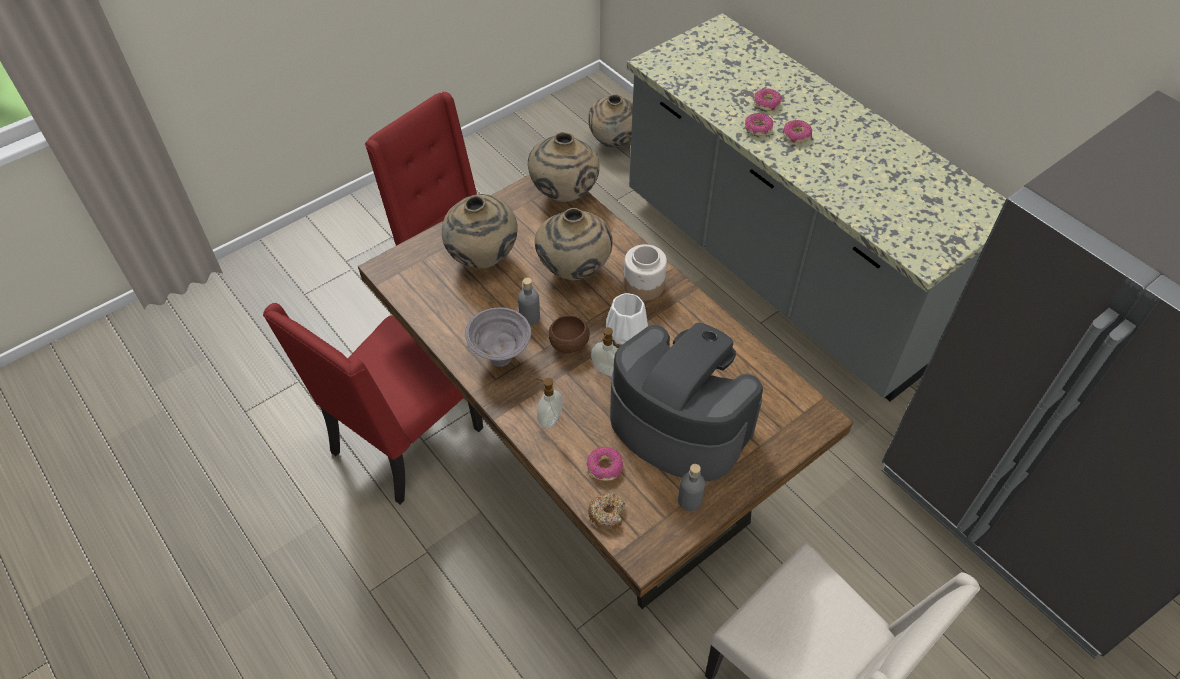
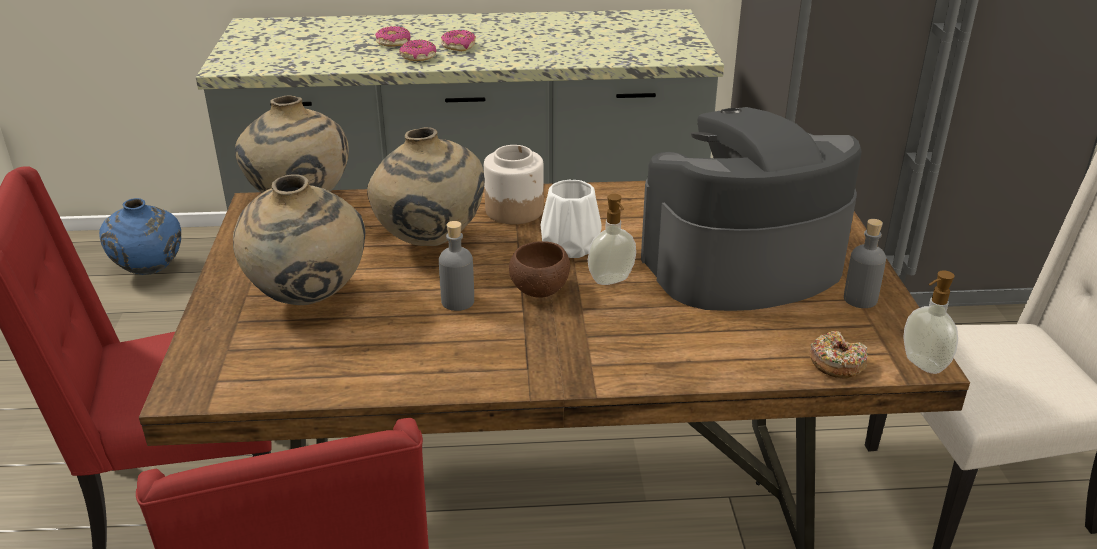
camera: 55 degrees left, 20 degrees down
(500, 356) = (494, 349): grey bowl -> none
(549, 419) = (643, 350): soap dispenser -> soap dispenser (922, 364)
(605, 467) = (761, 337): donut -> none
(614, 143) = (151, 271): beige vase -> blue vase

